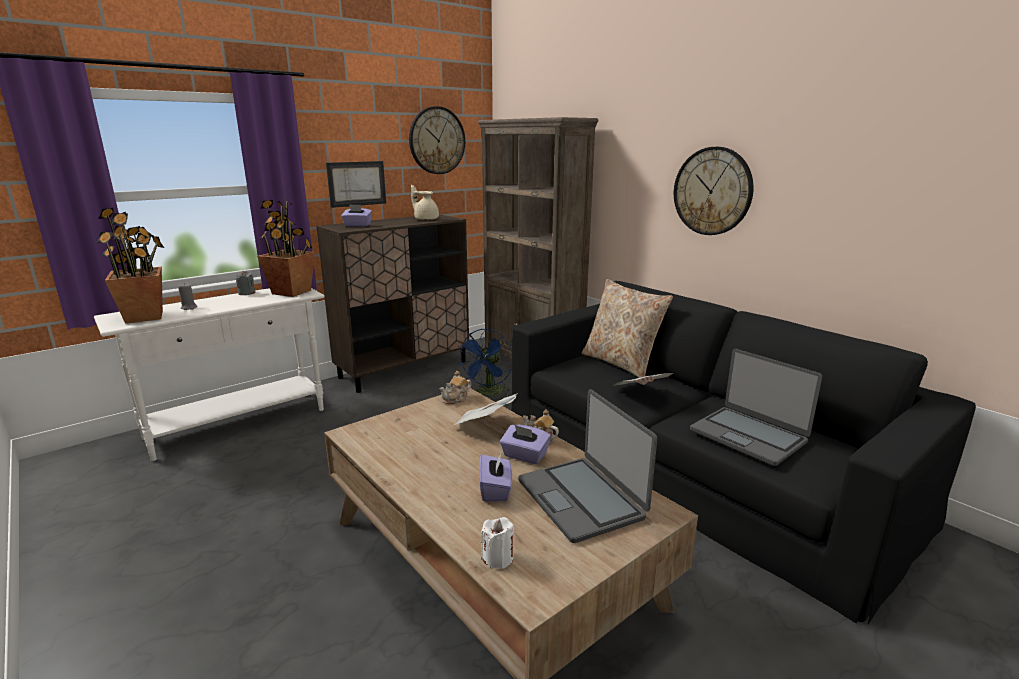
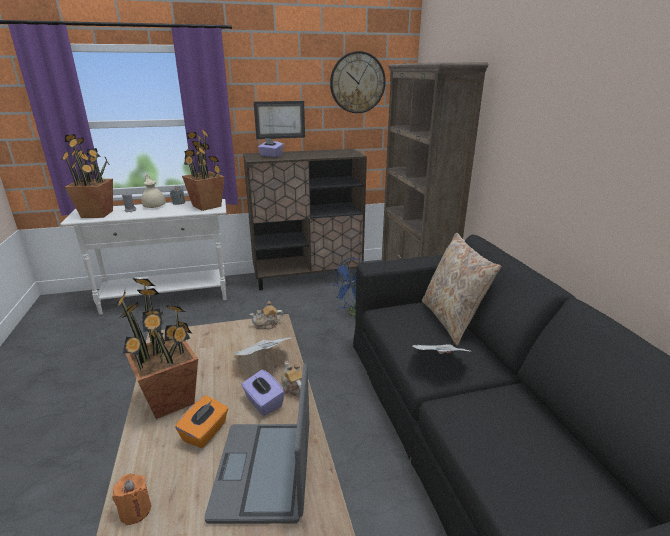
camera: 25 degrees right, 5 degrees up
(426, 219) = (333, 154): beige teapot -> beige teapot (154, 206)
(429, 478) = (170, 400): none -> potted plant
(495, 490) = (205, 432): purple tissue box -> orange tissue box
(498, 558) = (135, 510): white candle -> orange candle
(712, 191) = (583, 152): wall clock -> none
(748, 436) = (514, 451): laptop -> none

